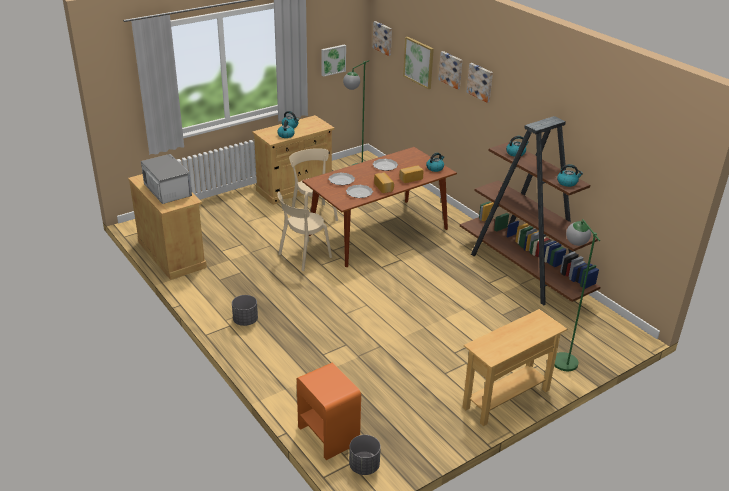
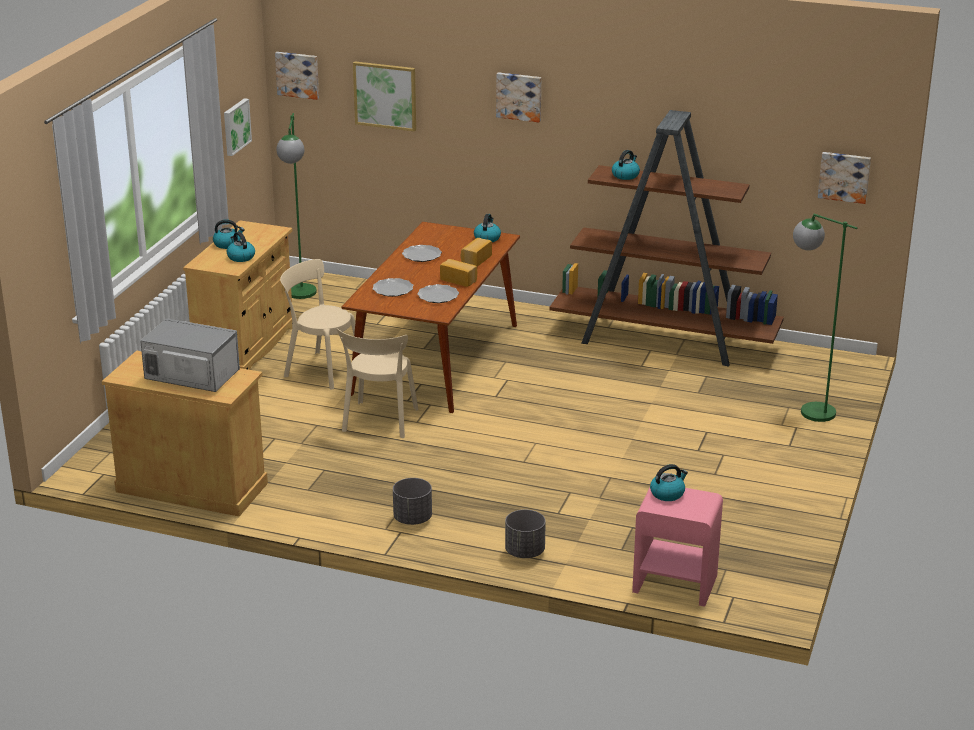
camera: 35 degrees left, 5 degrees down
(328, 434) = (674, 583): orange nightstand -> pink nightstand
(364, 466) = (750, 593): grey planter -> grey planter (525, 552)
(451, 69) = (457, 91): picture -> picture (844, 176)
(506, 398) = (805, 470): beige console table -> none
(567, 182) = (724, 189): kettle -> kettle (667, 493)

